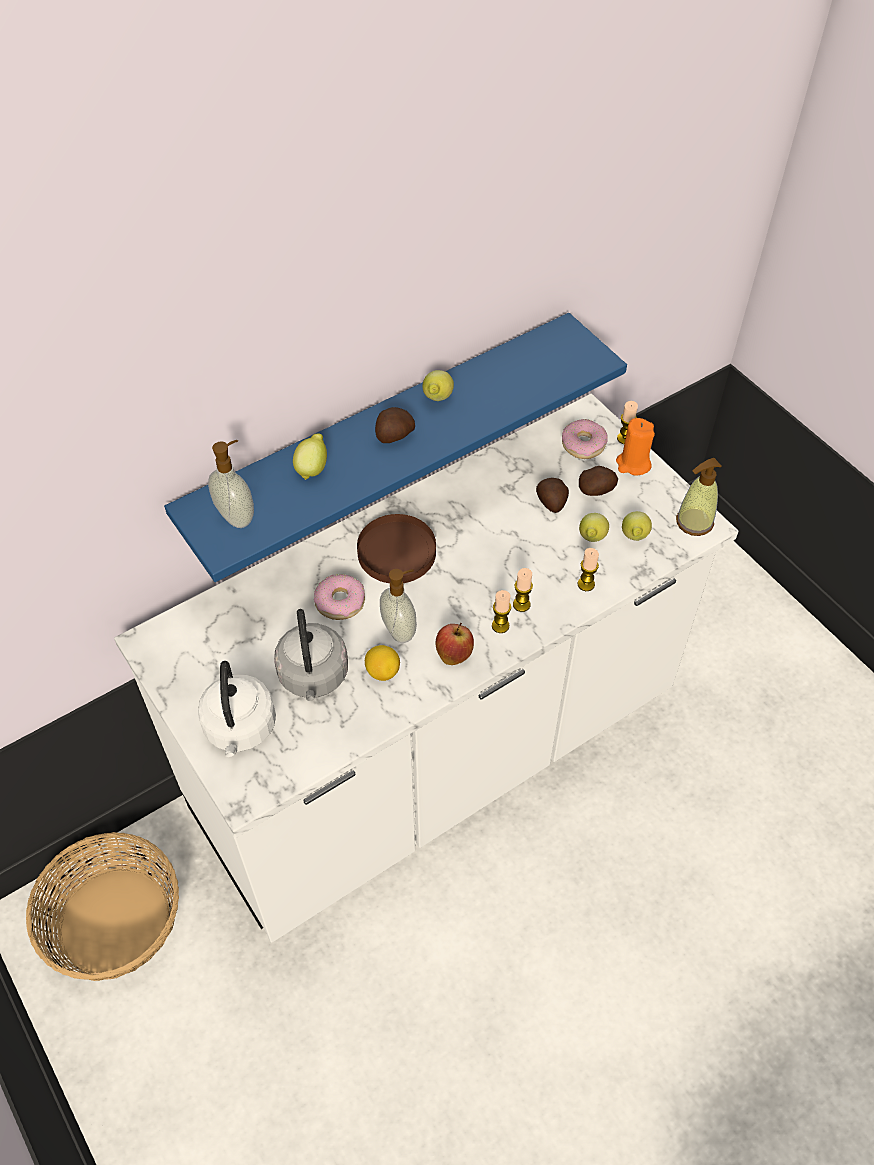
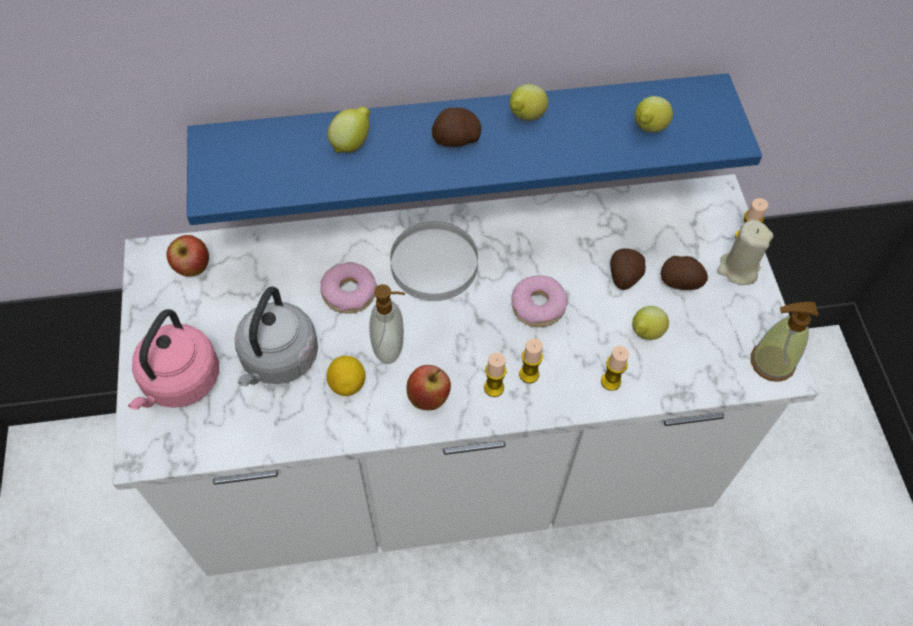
camera: 25 degrees right, 5 degrees up
(115, 920) = (104, 486): basket -> none
(193, 636) = (193, 268): none -> apple
(237, 516) = (247, 164): soap dispenser -> none
(240, 729) = (180, 382): white kettle -> pink kettle
(397, 552) = (434, 264): brown plate -> white plate
(583, 444) = (694, 226): donut -> donut (538, 306)
(633, 464) = (738, 269): orange candle -> beige candle
(634, 537) = (693, 351): lemon -> lemon (648, 129)

